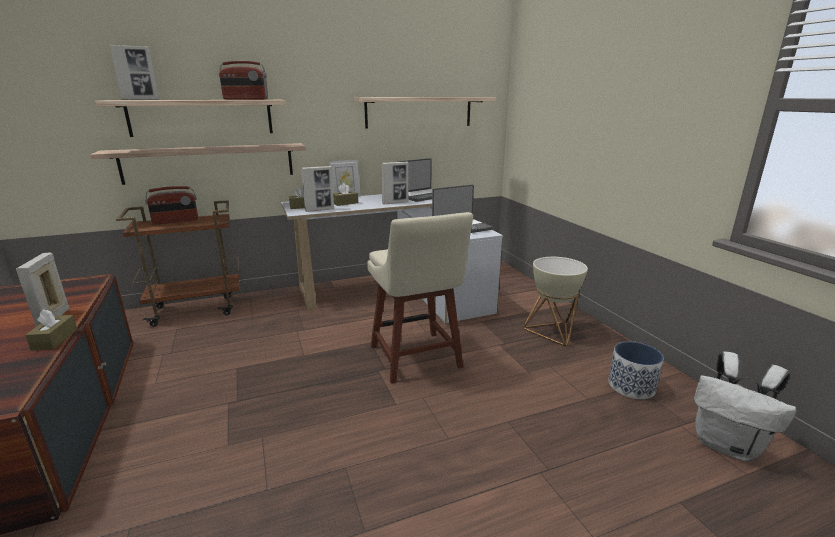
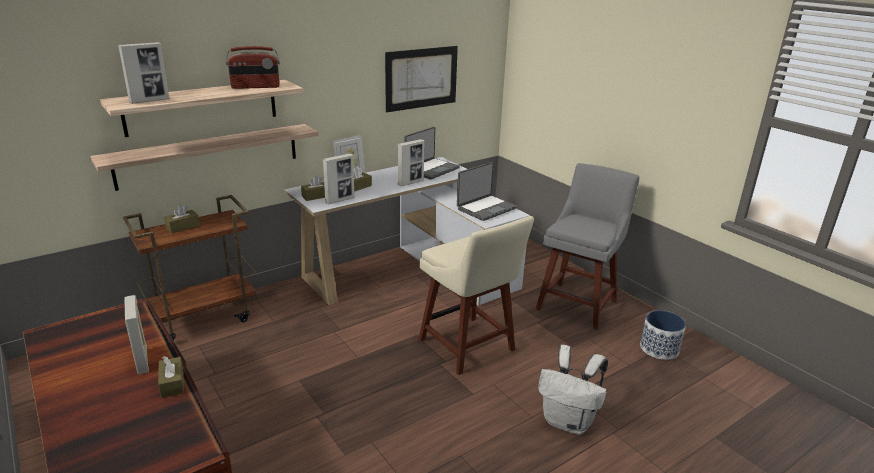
camera: 15 degrees left, 5 degrees up
(175, 221) = (182, 227): radio -> brown tissue box
(419, 112) = (421, 78): shelf -> picture
(552, 332) = (578, 303): planter -> grey stool
(727, 445) = (738, 388): white backpack -> white backpack (568, 422)

